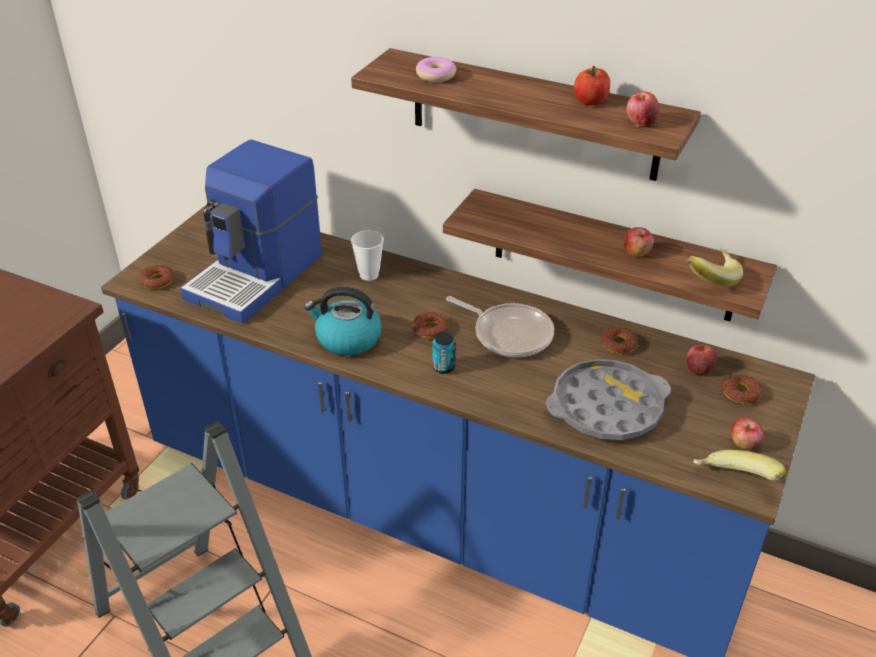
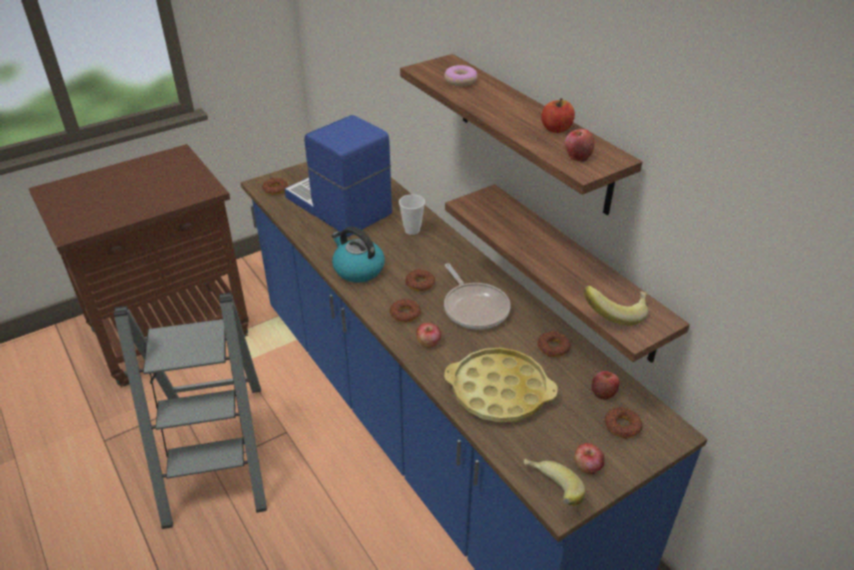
camera: 30 degrees right, 0 degrees up
(257, 276) = (338, 207): coffee machine -> coffee machine turned 75 degrees clockwise
(443, 367) = (405, 313): can -> donut
(606, 407) = (499, 391): grey tray -> yellow tray
(637, 252) = (573, 272): apple -> apple (428, 343)

